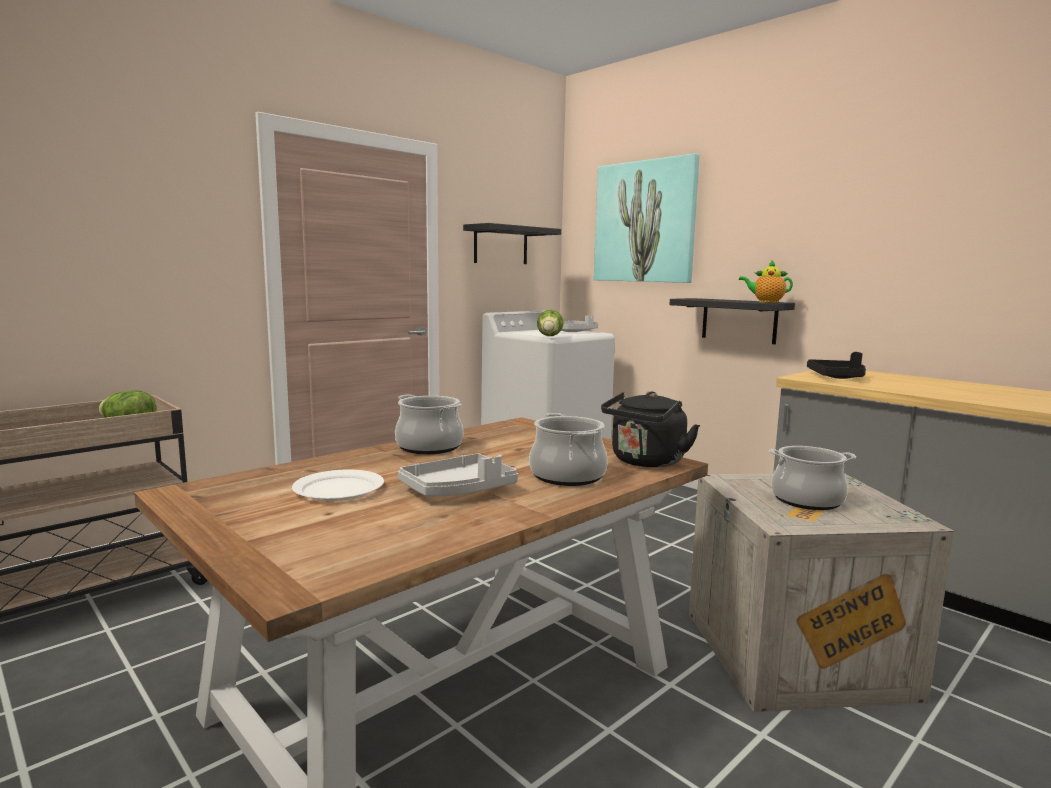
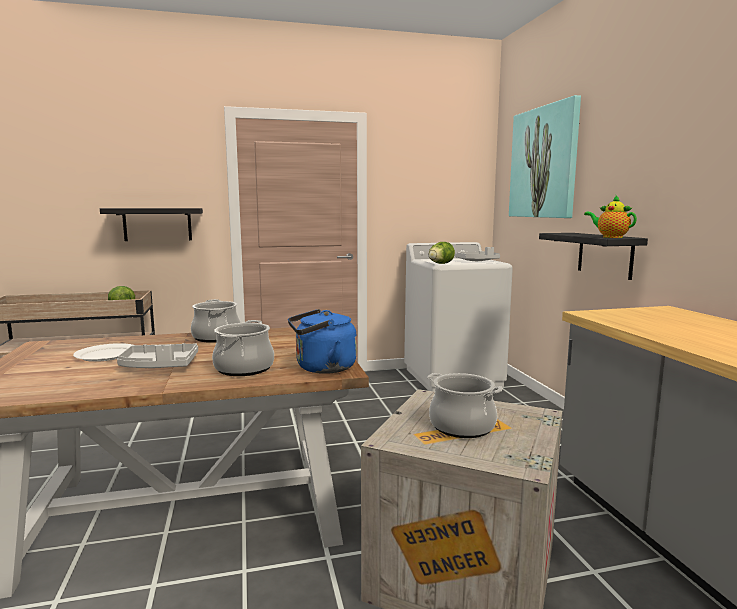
camera: 30 degrees right, 0 degrees up
(500, 245) = (428, 188): black shelf -> black shelf (157, 224)
(645, 462) = (322, 368): black kettle -> blue kettle
(837, 377) = (632, 316): black tray -> none

